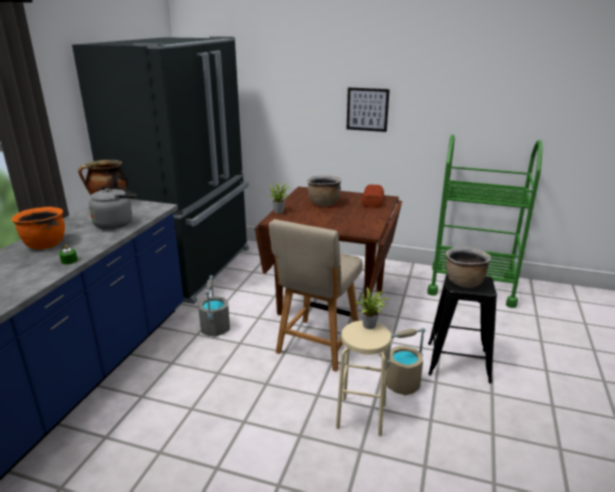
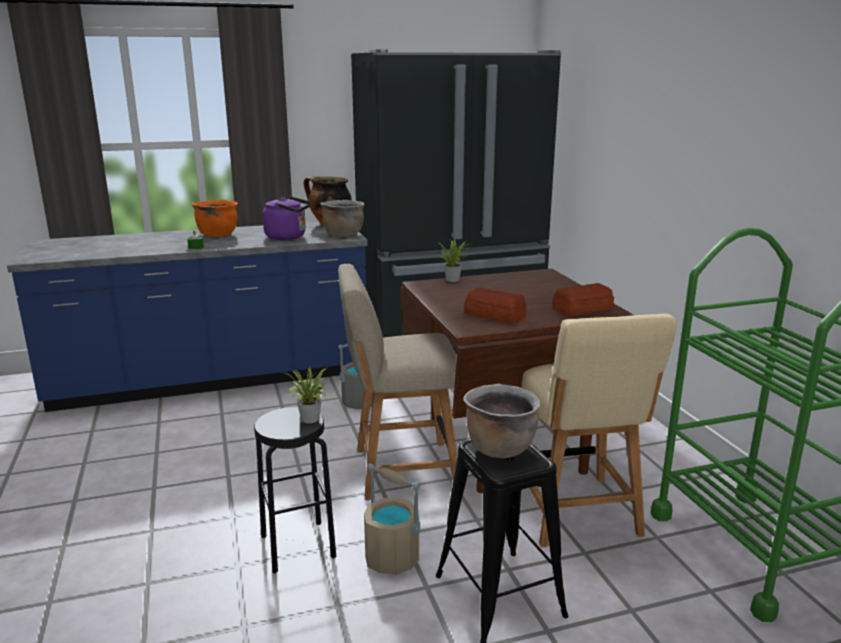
camera: 55 degrees right, 5 degrees down
(116, 223) = (288, 237): grey kettle -> purple kettle
(323, 203) = (519, 290): brown cooking pot -> brown cooking pot (343, 235)
(354, 220) = (494, 314): none -> bread
(361, 416) = (298, 546): beige stool -> black stool
(367, 109) = (695, 171): picture -> none
(412, 312) = (576, 515): none -> beige chair

